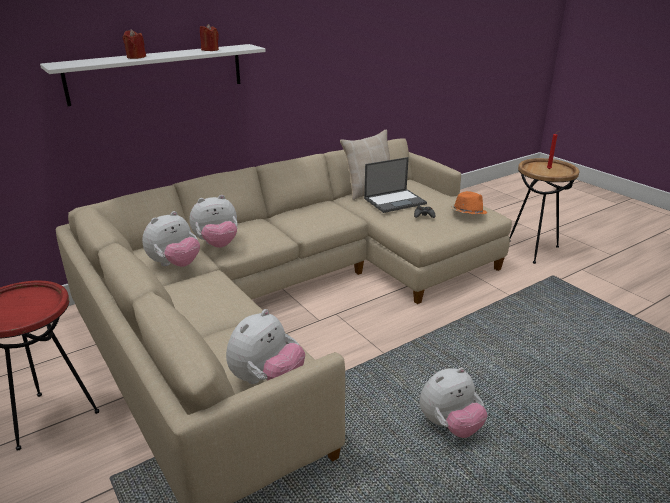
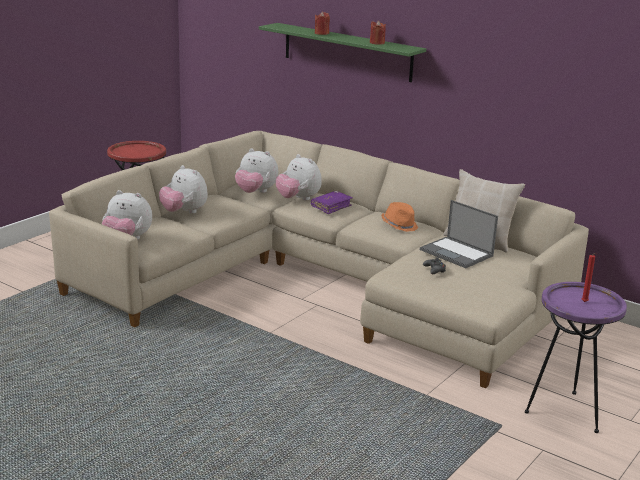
camera: 70 degrees right, 5 degrees down
(157, 73) = (347, 52): white shelf -> green shelf
(255, 231) = (331, 207): none -> purple book
(450, 425) = (186, 368): plush toy -> plush toy (184, 212)
(468, 213) = (470, 293): orange hat -> orange hat (399, 225)
(533, 250) = (565, 412): brown side table -> purple side table

